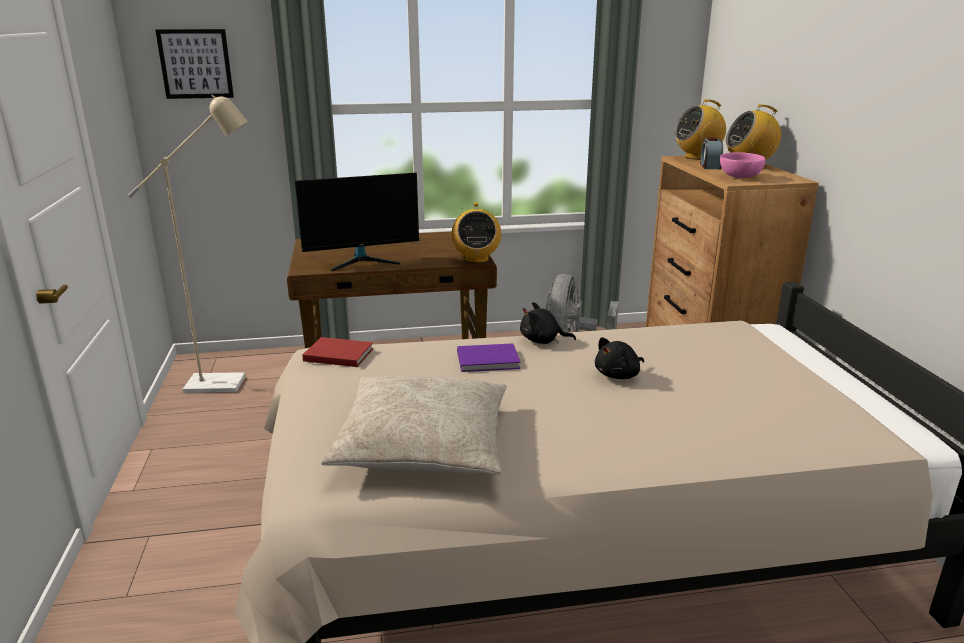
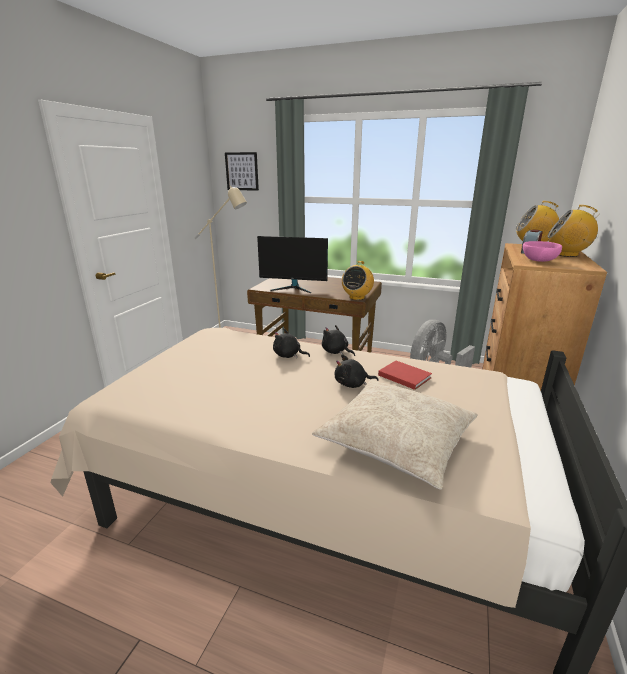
camera: 30 degrees right, 0 degrees up
(337, 354) = (219, 333): red book -> red book (403, 376)
(423, 443) = (189, 390): beige pillow -> beige pillow (397, 440)
(490, 361) = (288, 355): purple book -> black plush toy

